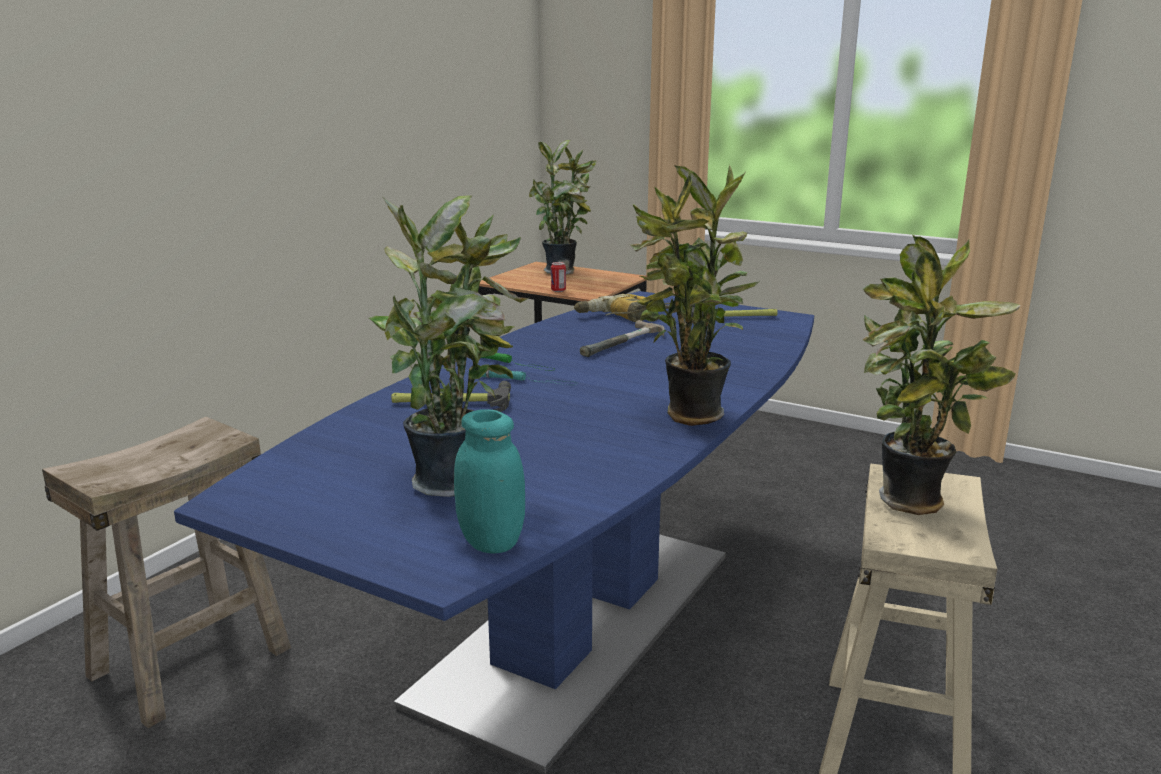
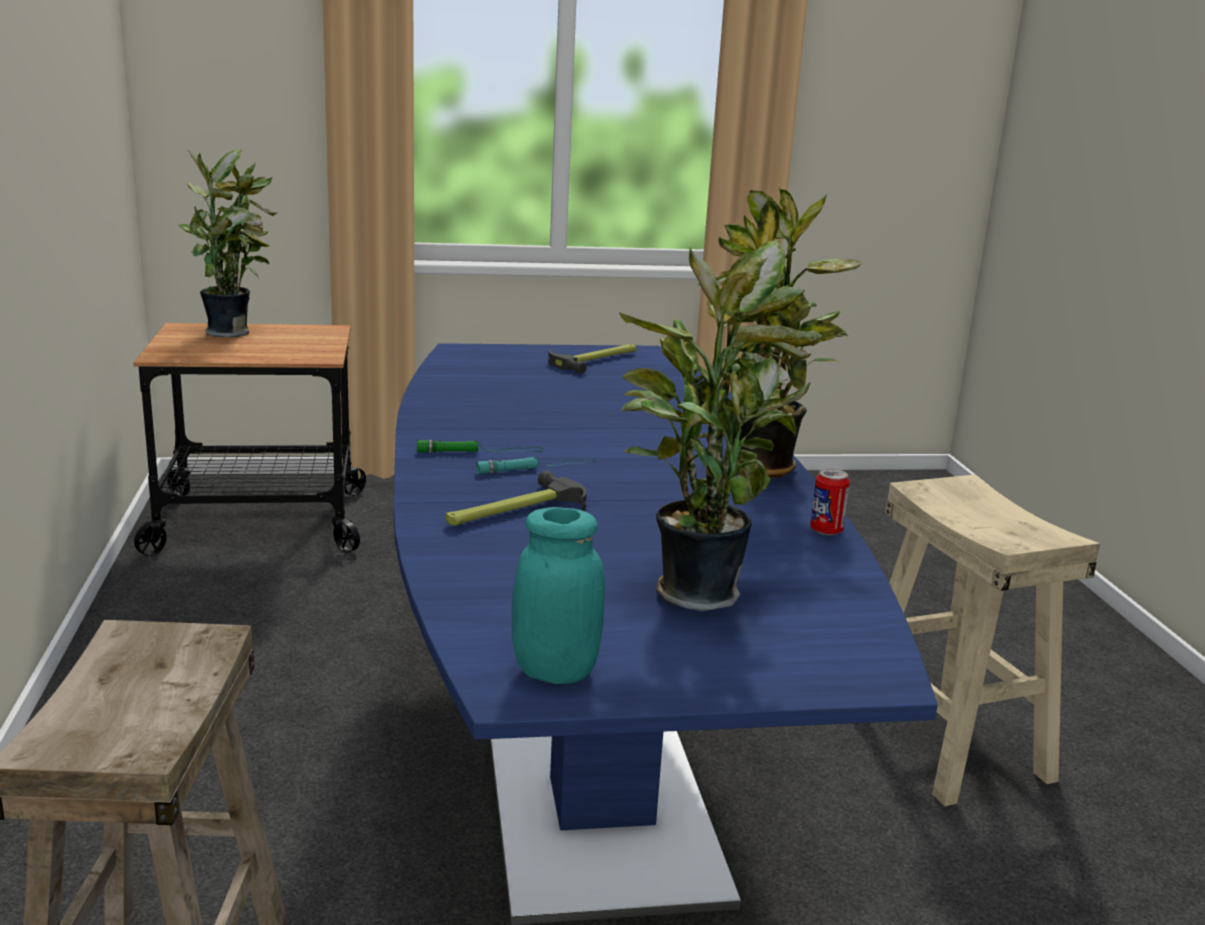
camera: 40 degrees left, 0 degrees up
(491, 542) = (853, 634): turquoise jar -> turquoise jar (555, 671)
(558, 290) = (273, 358): can -> can (826, 531)
(623, 317) = (487, 377): power drill -> none
(626, 344) = (554, 406): hammer -> none
(911, 505) = (970, 510): potted plant -> none

